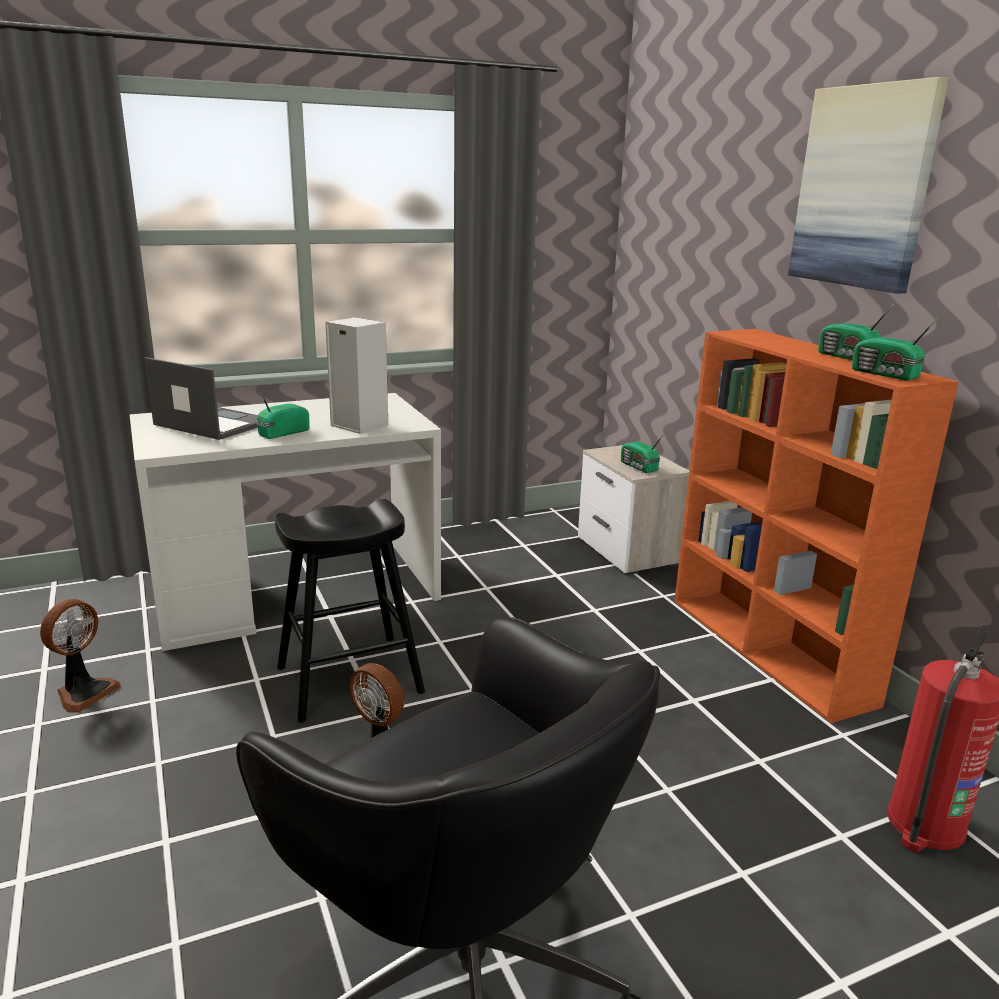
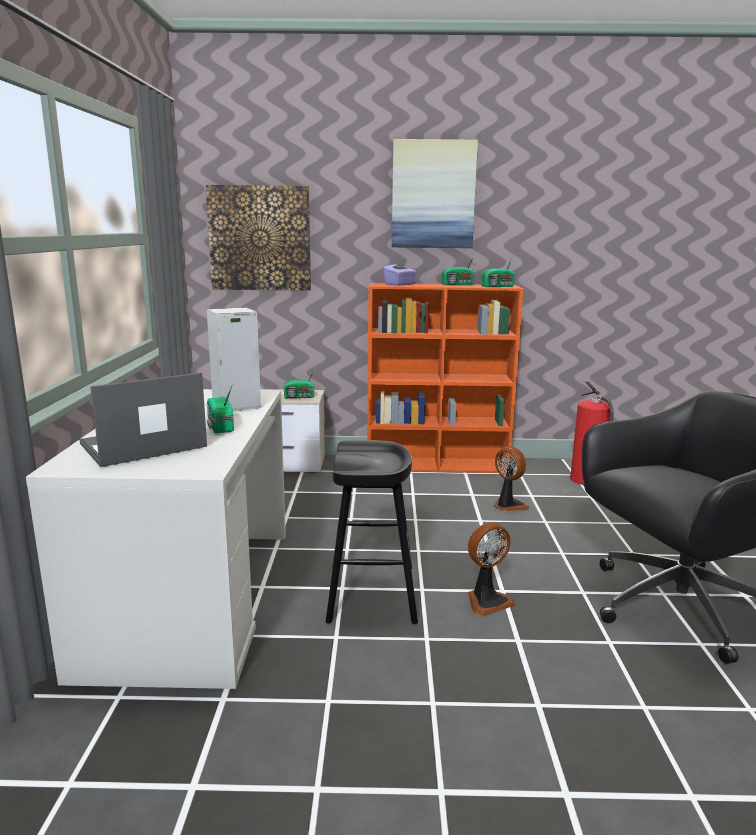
camera: 65 degrees left, 5 degrees down
(84, 692) = (276, 750): fan -> fan (508, 506)
(670, 244) = (260, 238): none -> picture
(764, 338) = (399, 284): none -> purple tissue box

